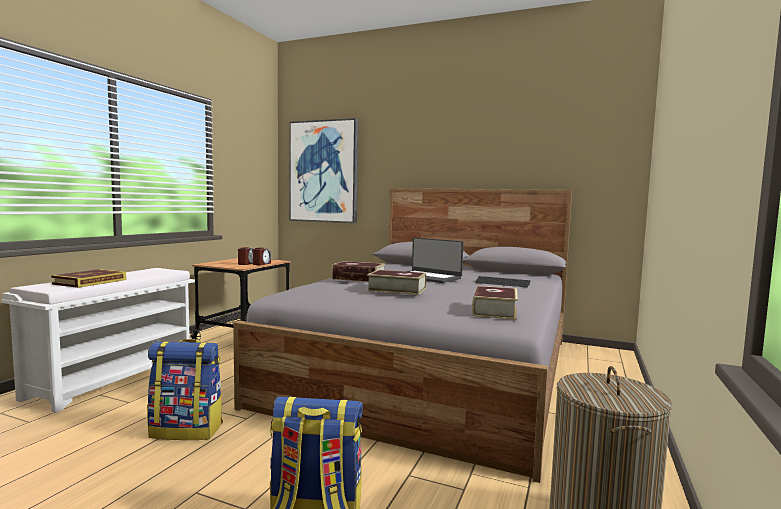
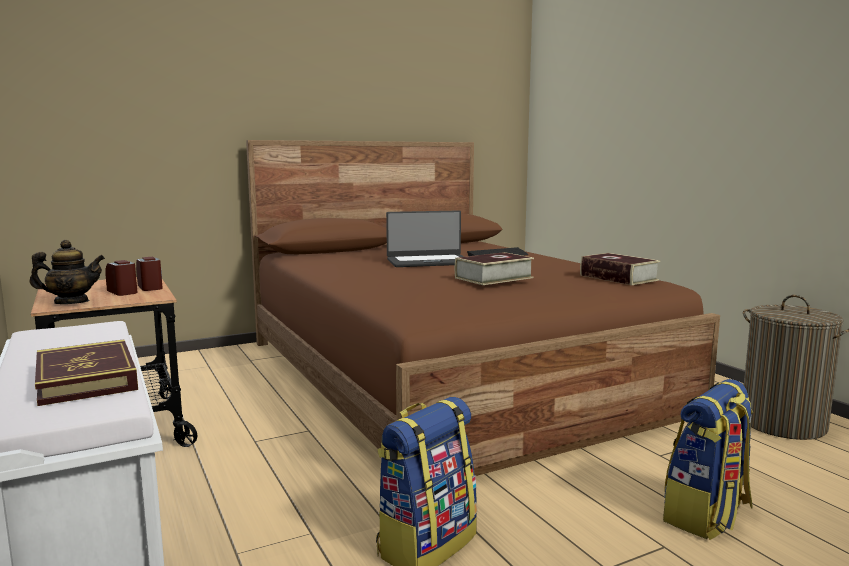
camera: 50 degrees left, 5 degrees up
(216, 263) = (71, 302): none -> teapot
(324, 172) = (102, 109): picture -> none
(358, 278) = (401, 275): book -> none
(434, 369) = (447, 374): grey bed -> brown bed

